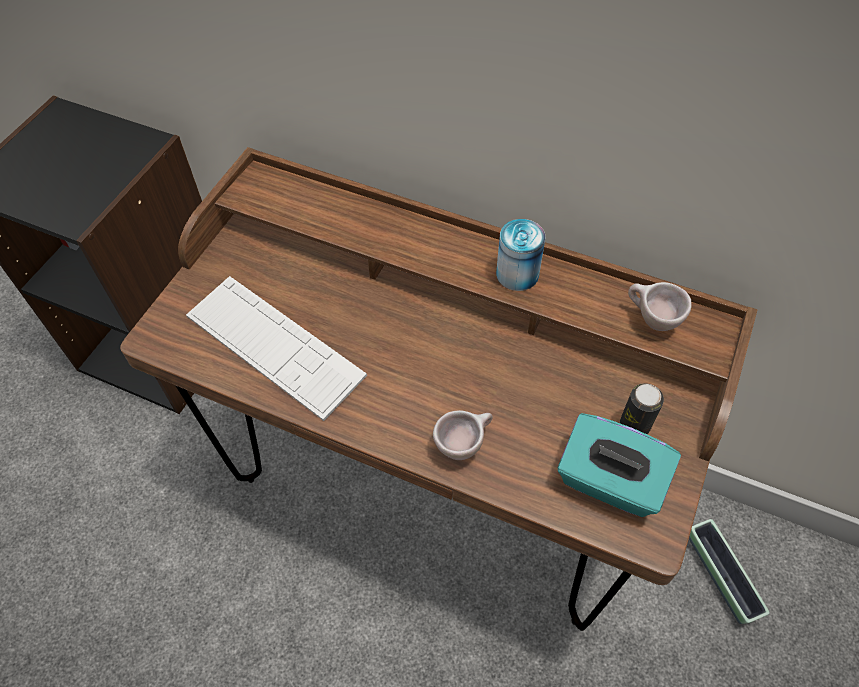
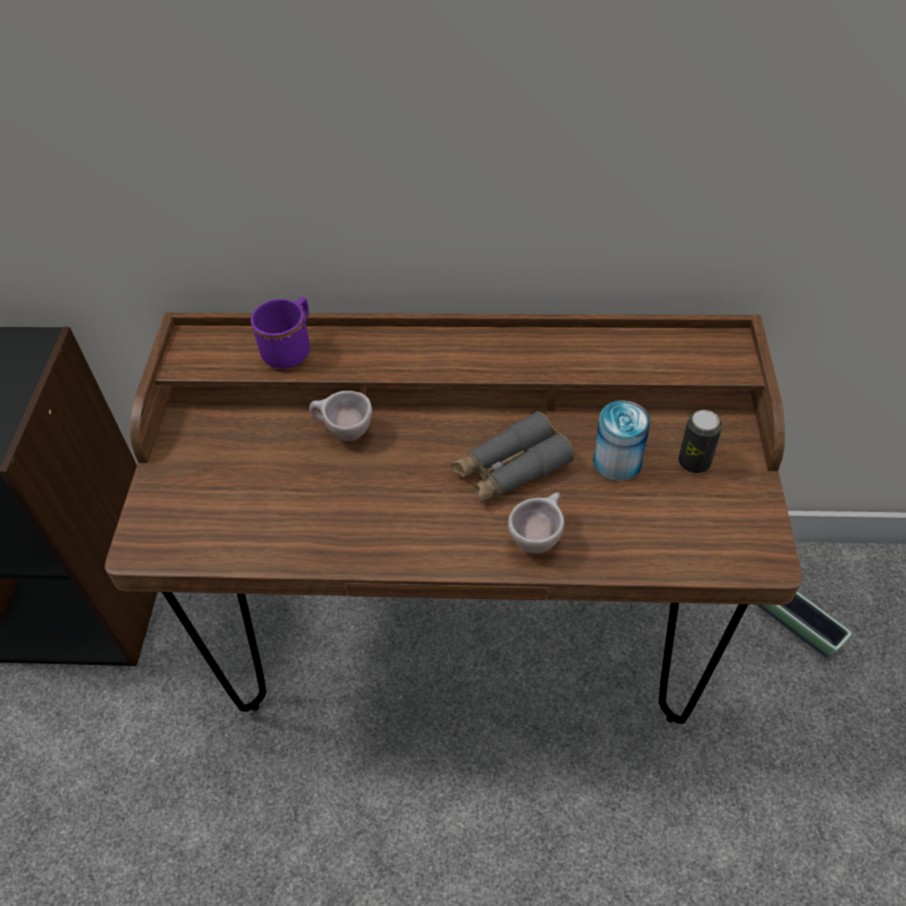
camera: 20 degrees left, 5 degrees down
(274, 346) = (287, 509): keyboard -> none
(331, 210) = (291, 349): none -> purple mug
(469, 374) = (510, 469): none -> grey binoculars
(517, 274) = (518, 352): can -> can (617, 461)
(609, 482) = (697, 522): turquoise tissue box -> none
(650, 320) = (668, 355): beige cup -> beige cup (343, 433)

